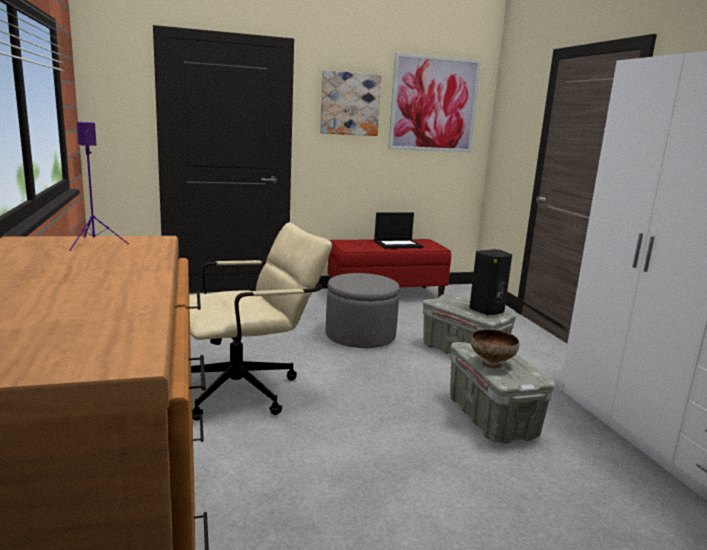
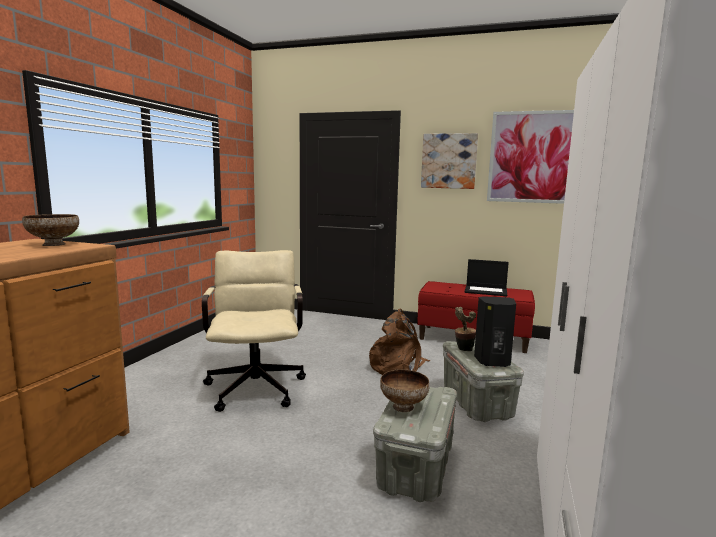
camera: 35 degrees right, 5 degrees down
(95, 243) = (54, 244): purple speaker -> bowl
(248, 389) = (256, 384): beige office chair -> beige office chair turned 105 degrees counterclockwise
(360, 336) = (398, 367): grey ottoman -> brown backpack
(451, 305) = (463, 349): none -> potted plant

